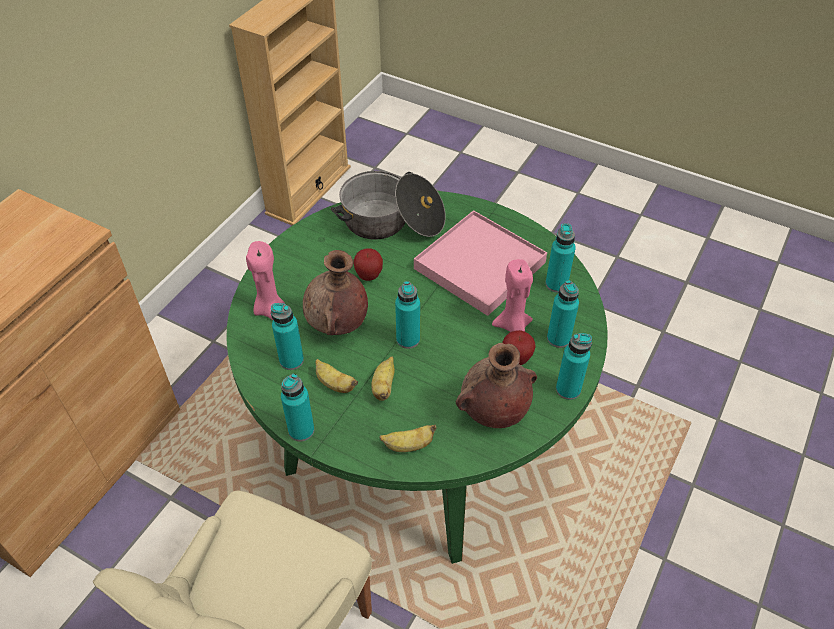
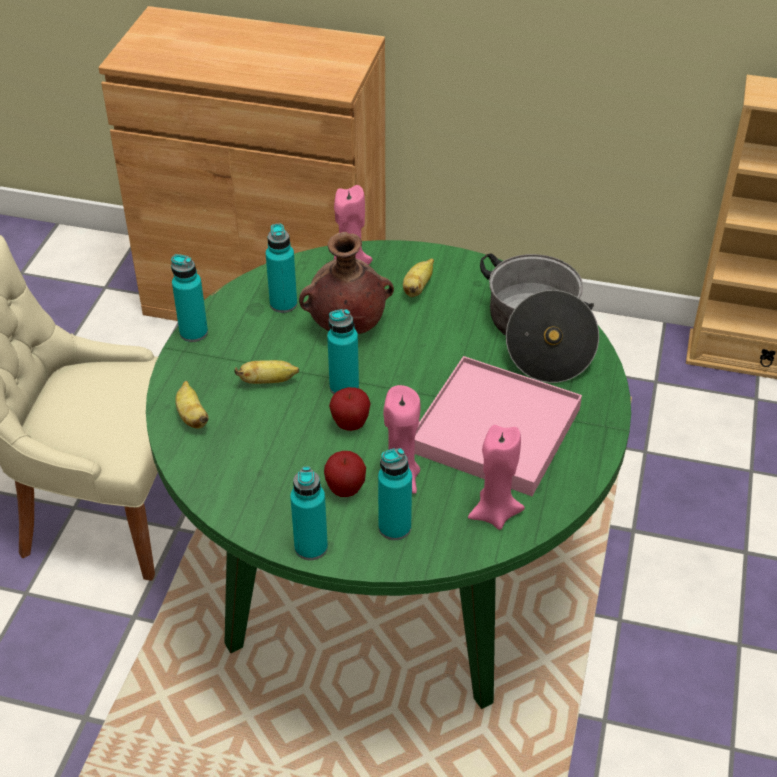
camera: 75 degrees right, 5 degrees down
(334, 384) = (260, 343): banana -> banana (417, 288)
(369, 276) = (433, 335): apple -> apple (350, 425)
(493, 412) = (257, 480): brown vase -> none
(556, 284) = (494, 513): turquoise bottle -> pink candle

